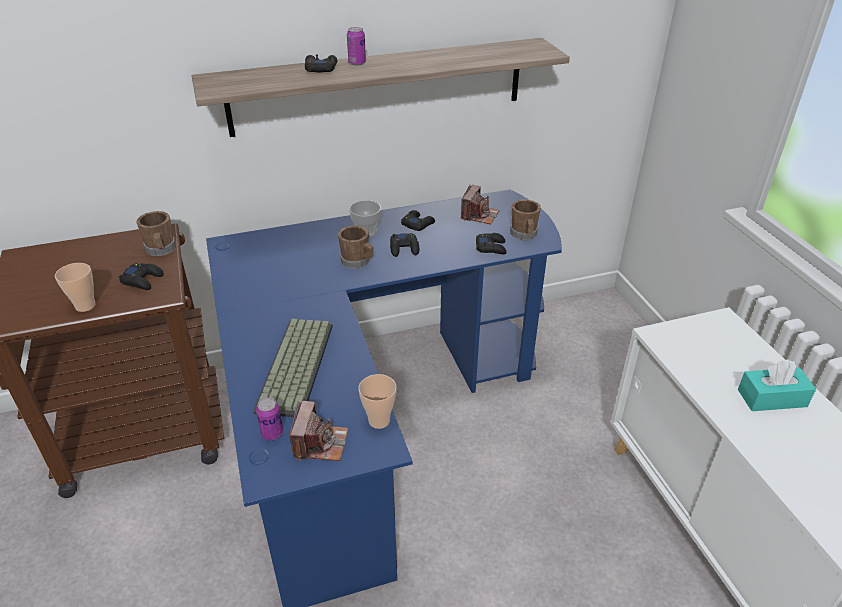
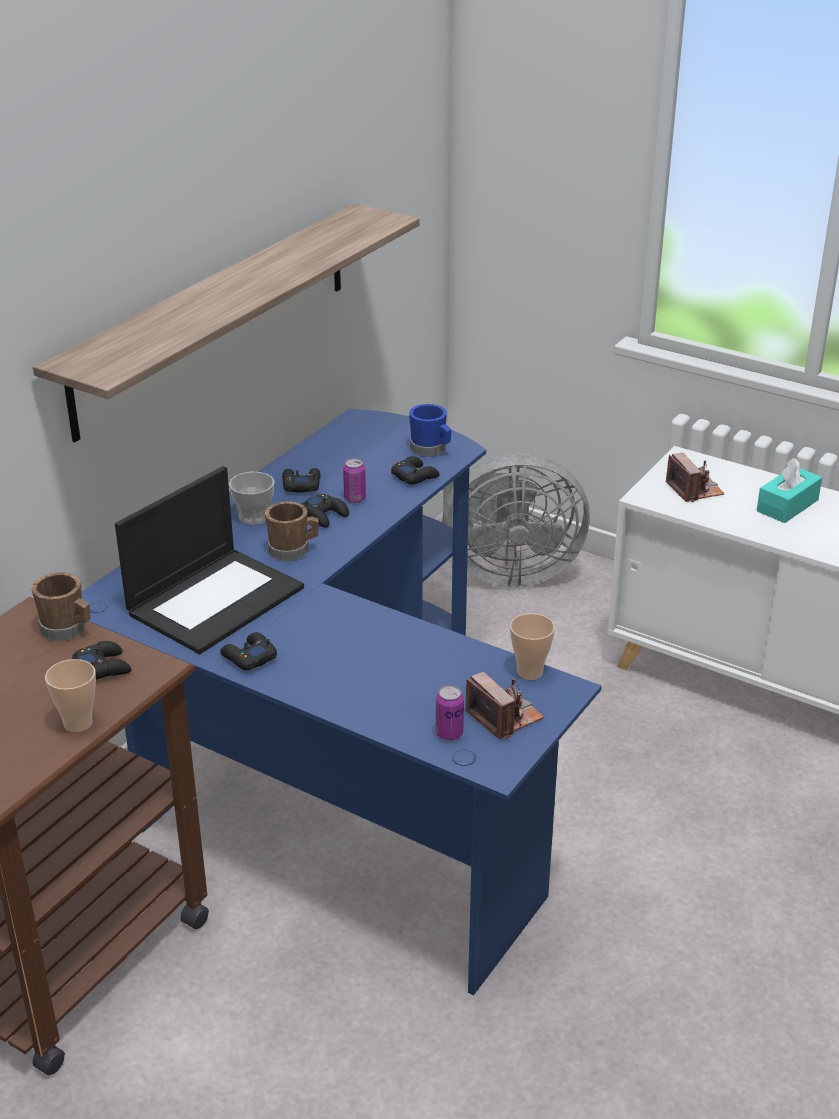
camera: 40 degrees left, 5 degrees down
(279, 271) = (216, 599): none -> laptop
(297, 368) = (386, 672): keyboard -> none
(320, 68) = (181, 310): black game controller -> black game controller (248, 657)
(357, 63) = (210, 291): can -> can (355, 499)
(479, 215) = (356, 448): camera -> camera (694, 490)
(524, 235) = (431, 450): brown mug -> blue mug
(606, 346) = (506, 571): none -> grey fan

